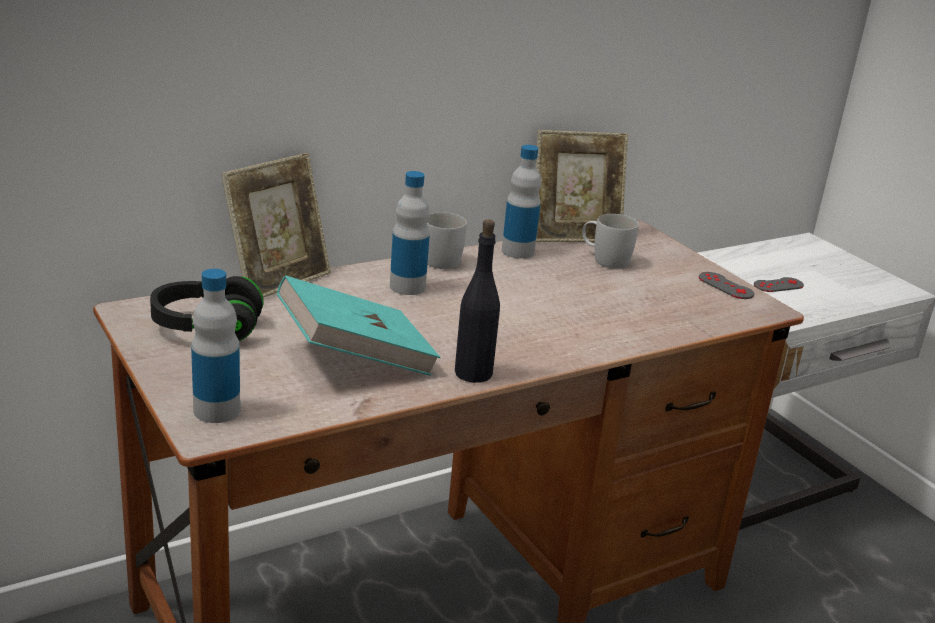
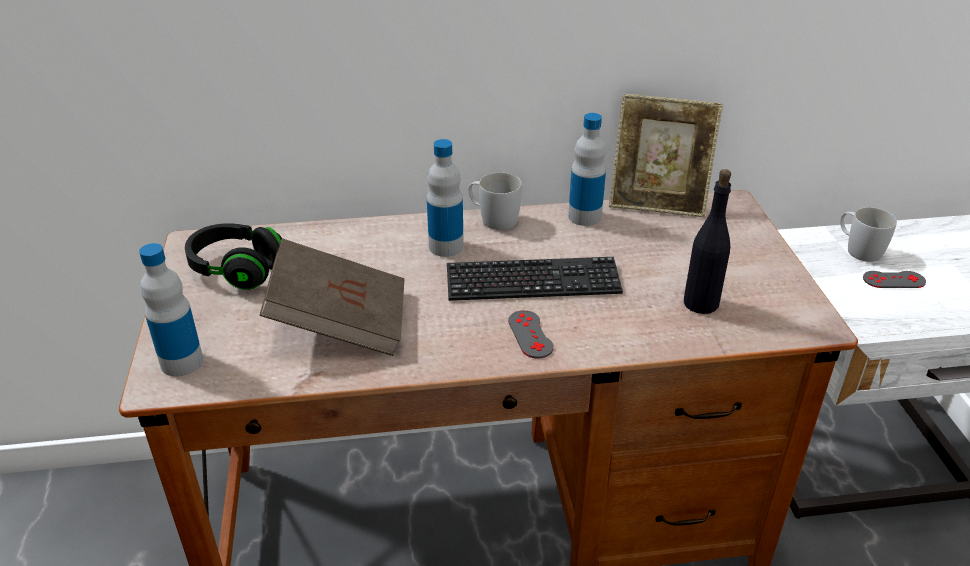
camera: 25 degrees right, 10 degrees up
(278, 281) = (334, 225): picture frame -> none
(355, 358) = (340, 323): turquoise book -> brown book
(473, 373) = (436, 359): black bottle -> black bottle (700, 303)
(512, 305) = (533, 282): none -> keyboard
(604, 259) = (671, 236): white mug -> white mug (858, 249)
(725, 286) = (787, 288): grey game controller -> grey game controller (530, 334)

